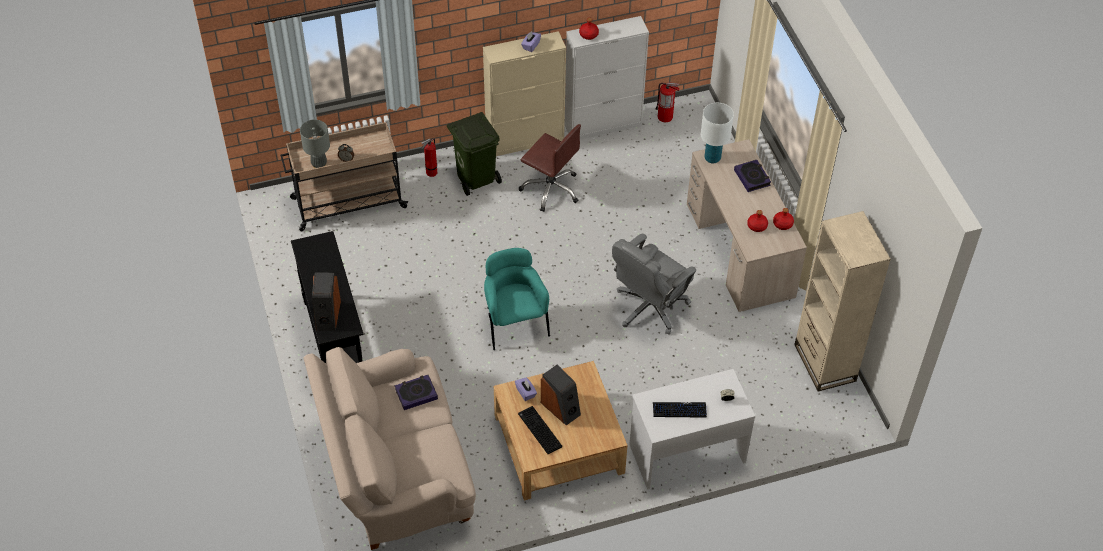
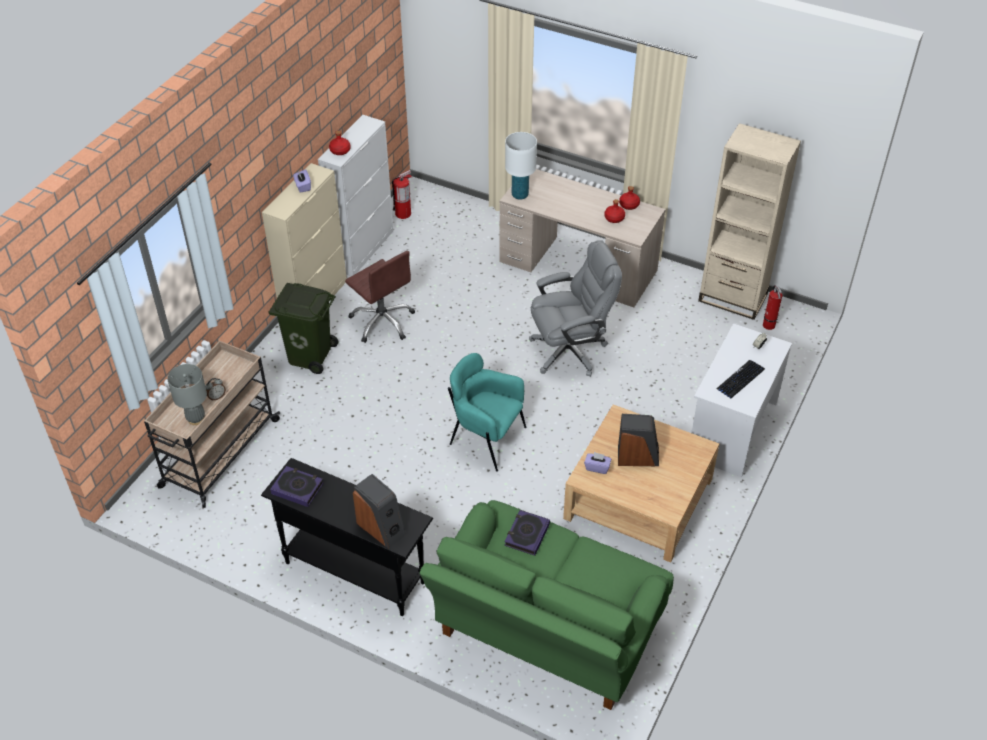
camera: 45 degrees left, 5 degrees down
(395, 472) = (546, 631): beige sofa -> green sofa
(430, 173) = (265, 379): fire extinguisher -> fire extinguisher (769, 326)
(538, 430) = (645, 487): keyboard -> none
(551, 189) = (382, 321): brown office chair -> brown office chair turned 60 degrees clockwise
(649, 307) = (570, 350): grey office chair -> grey office chair turned 105 degrees counterclockwise
(752, 177) = (565, 189): book -> book (297, 488)

